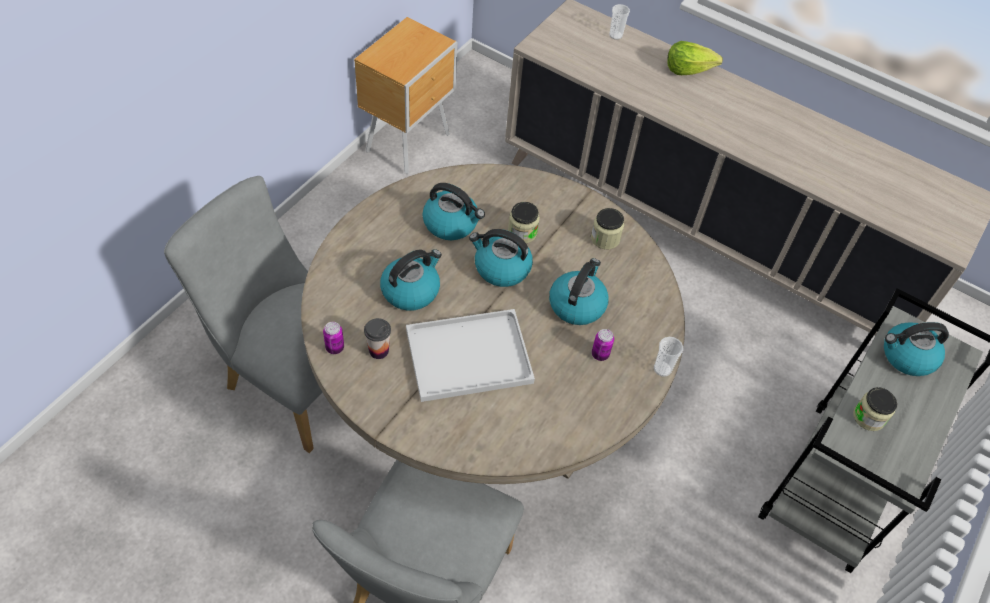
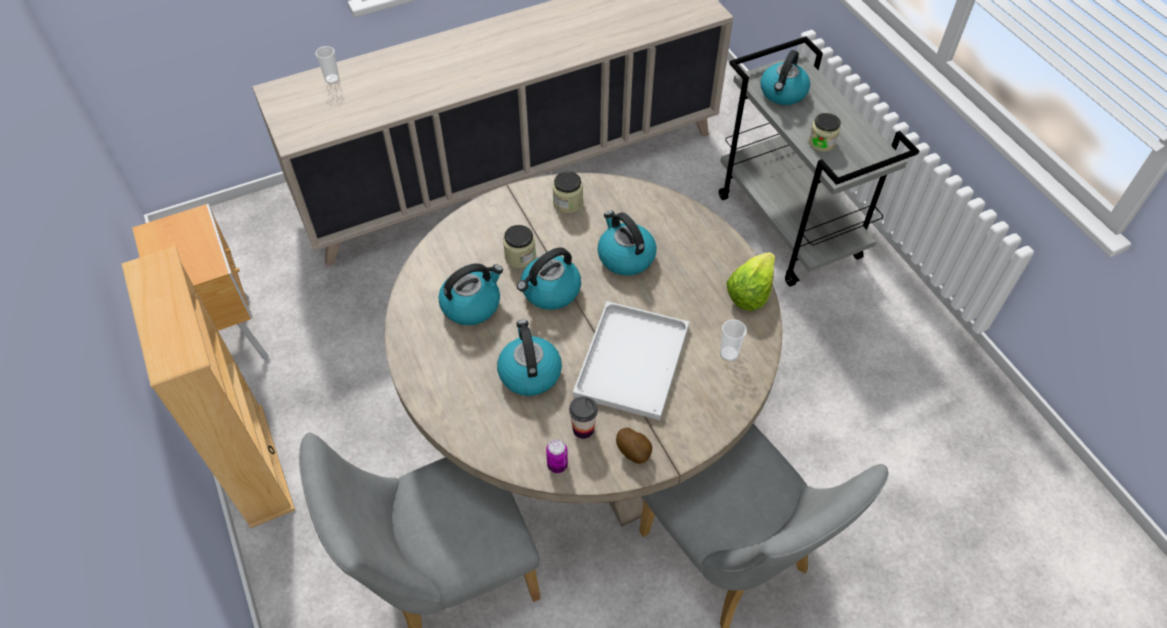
camera: 55 degrees left, 0 degrees up
(317, 216) = (256, 465): none -> beige bookcase
(377, 396) = (634, 452): none -> potato
(600, 354) = (686, 266): can -> none
(662, 369) = (724, 233): cup -> cup (728, 353)
(688, 69) = (416, 54): lettuce -> lettuce (750, 291)

